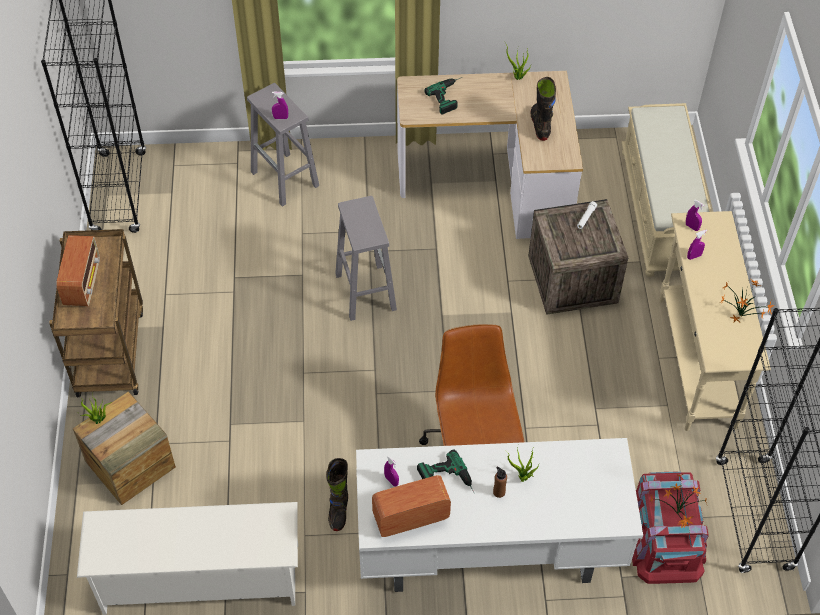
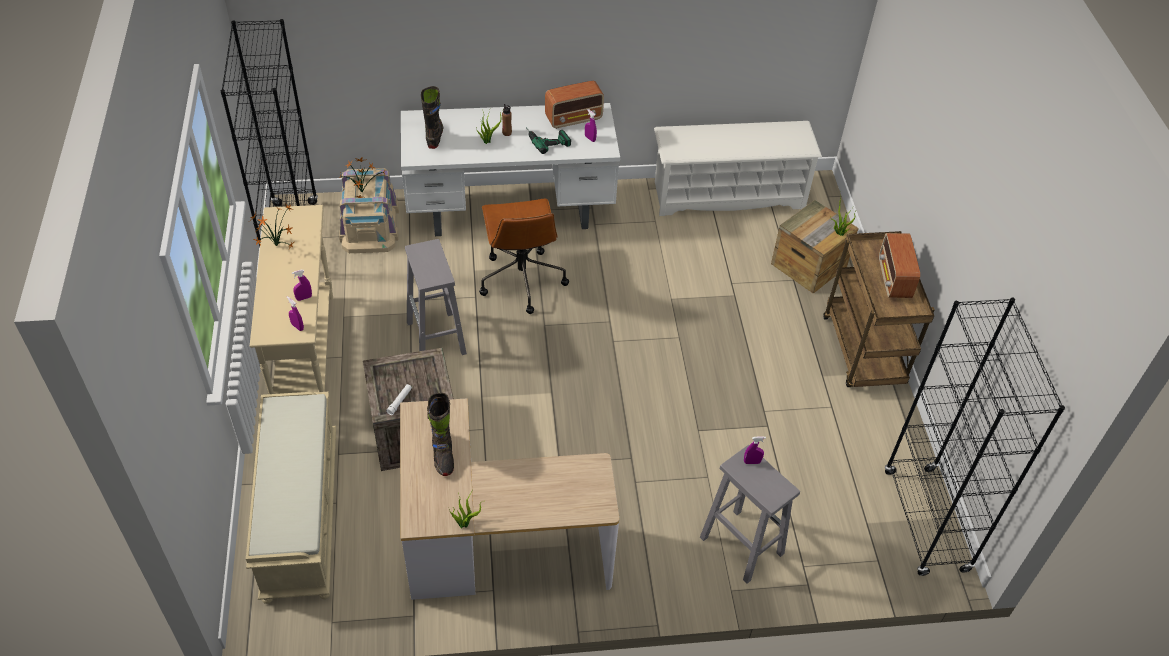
camera: 175 degrees right, 5 degrees down
(338, 509) = (631, 237): black boot -> black boot (434, 136)
(365, 291) = (631, 414): grey stool -> grey stool (437, 338)
(450, 96) = (551, 494): power drill -> none
(663, 536) = (370, 224): red storage box -> beige storage box

